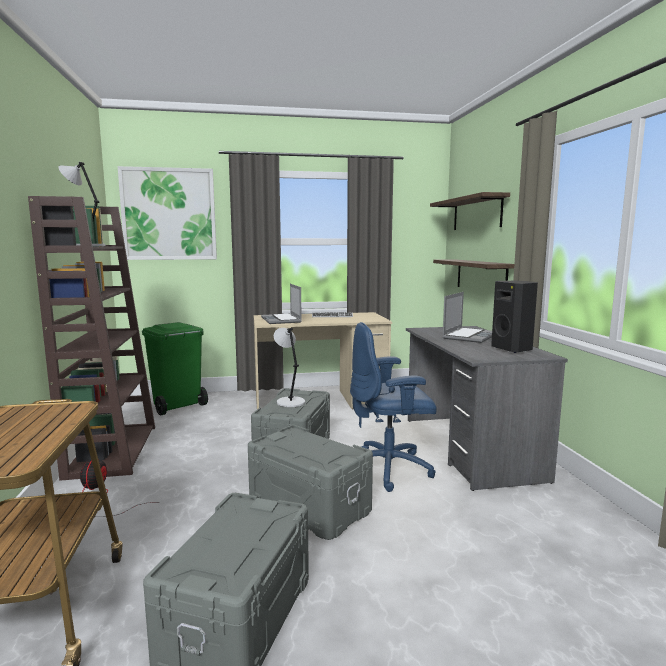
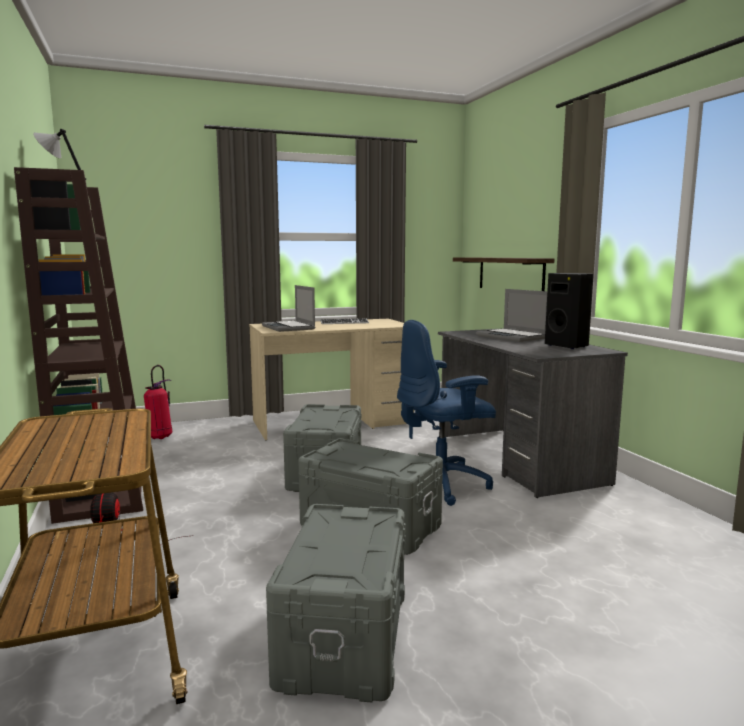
camera: 10 degrees left, 0 degrees up
(169, 214) = (141, 201): picture -> none
(177, 407) = (160, 437): green trash can -> fire extinguisher
(290, 402) = (320, 417): grey table lamp -> none
(469, 336) = (513, 337): laptop -> laptop turned 120 degrees clockwise
(476, 213) = (503, 205): shelf -> none

